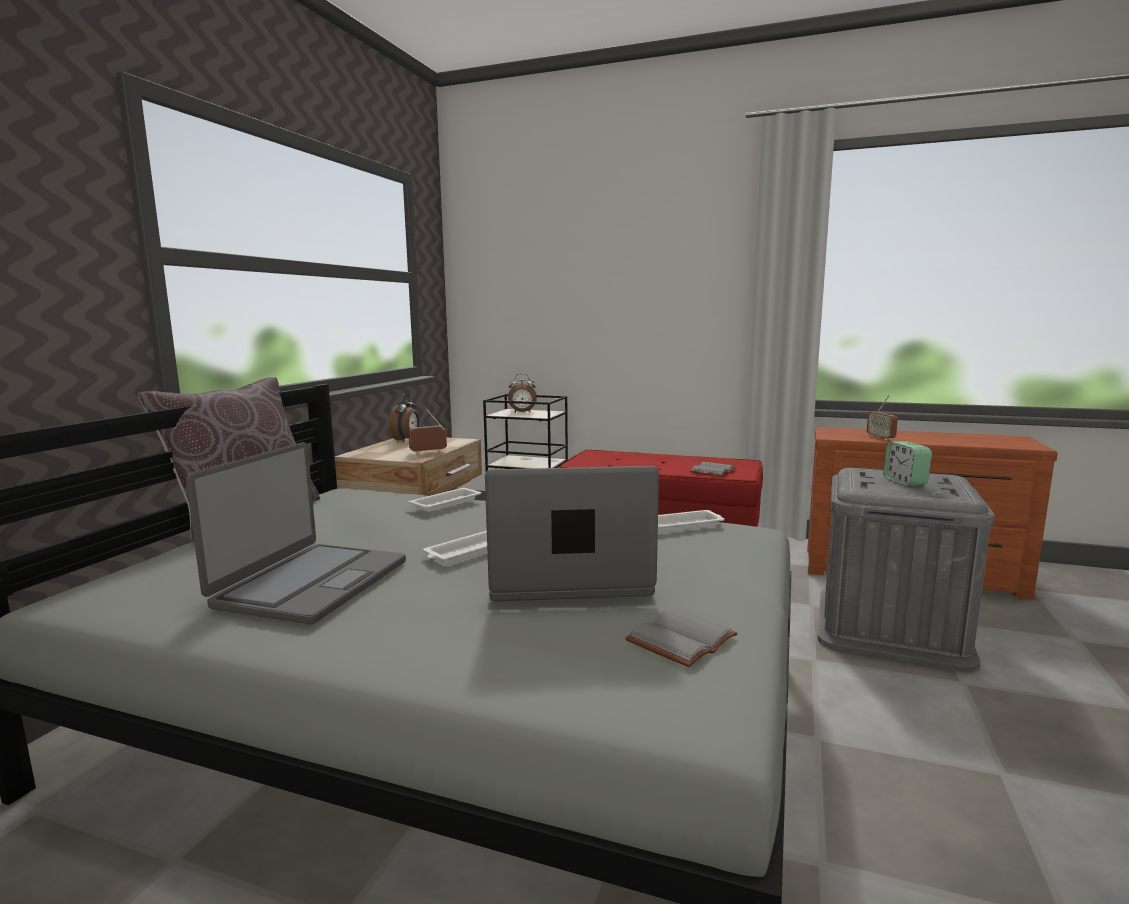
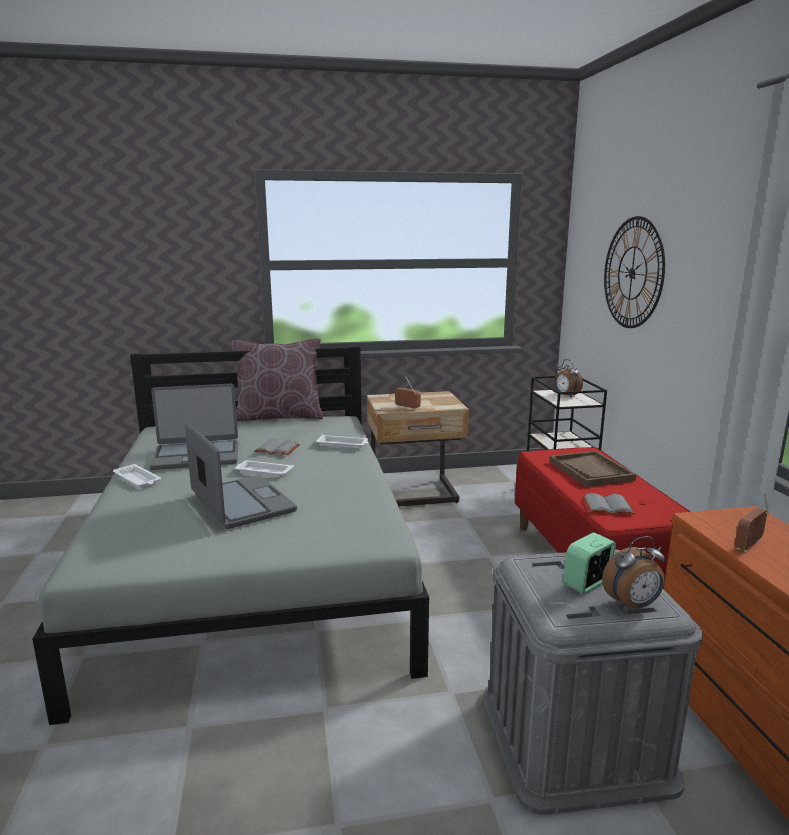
camera: 60 degrees right, 5 degrees up
(406, 440) = (434, 395): alarm clock -> alarm clock (632, 605)
(577, 279) = (632, 273): none -> wall clock
(637, 460) = (591, 471): none -> brown tray
(683, 525) = (374, 516): white tray -> white tray (138, 480)
(683, 641) = (170, 548): grey book -> grey book (276, 449)

